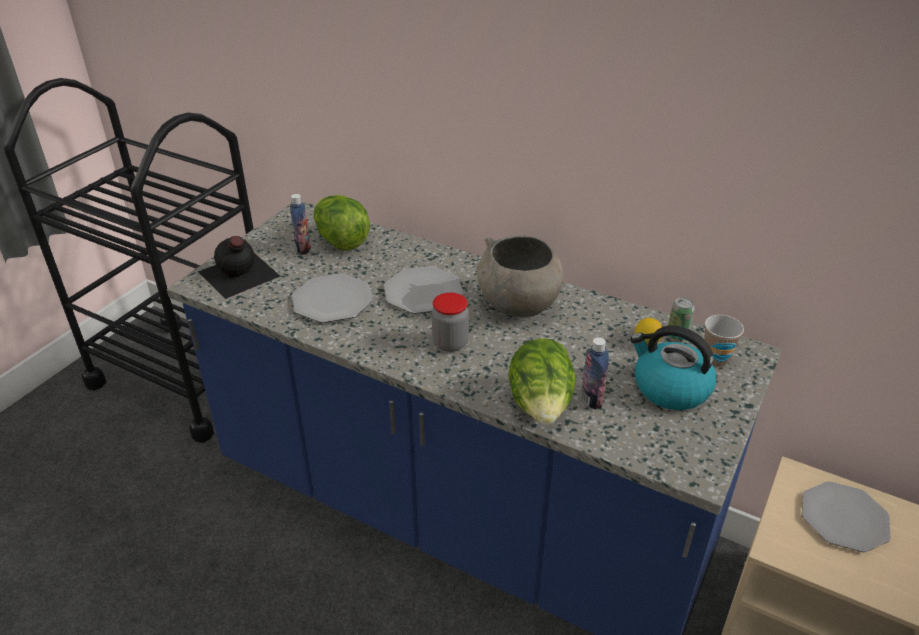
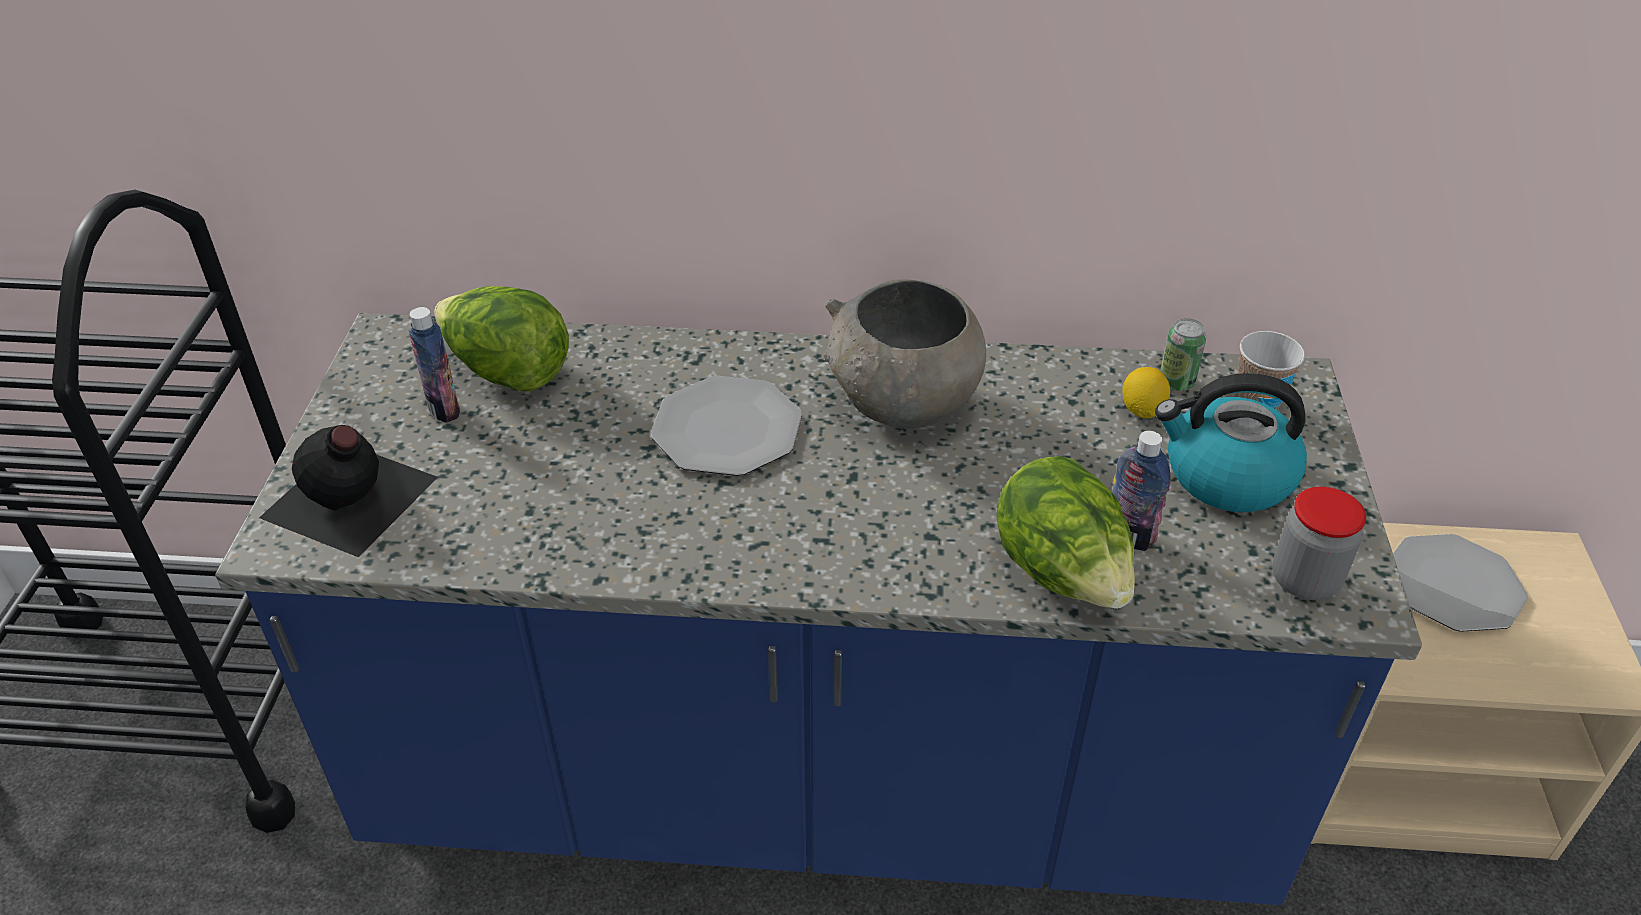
camera: 25 degrees left, 5 degrees up
(332, 300) = (573, 495): plate -> none
(450, 343) = (840, 510): jar -> jar (1304, 580)

